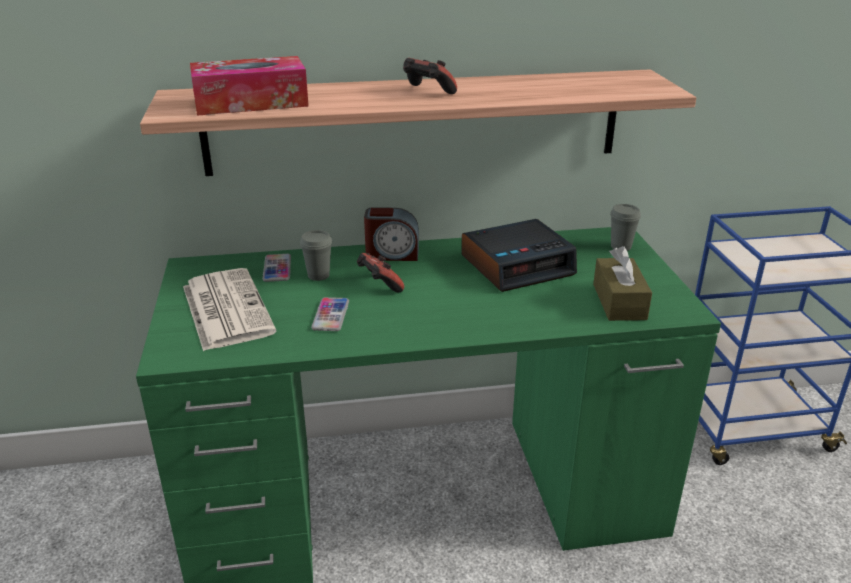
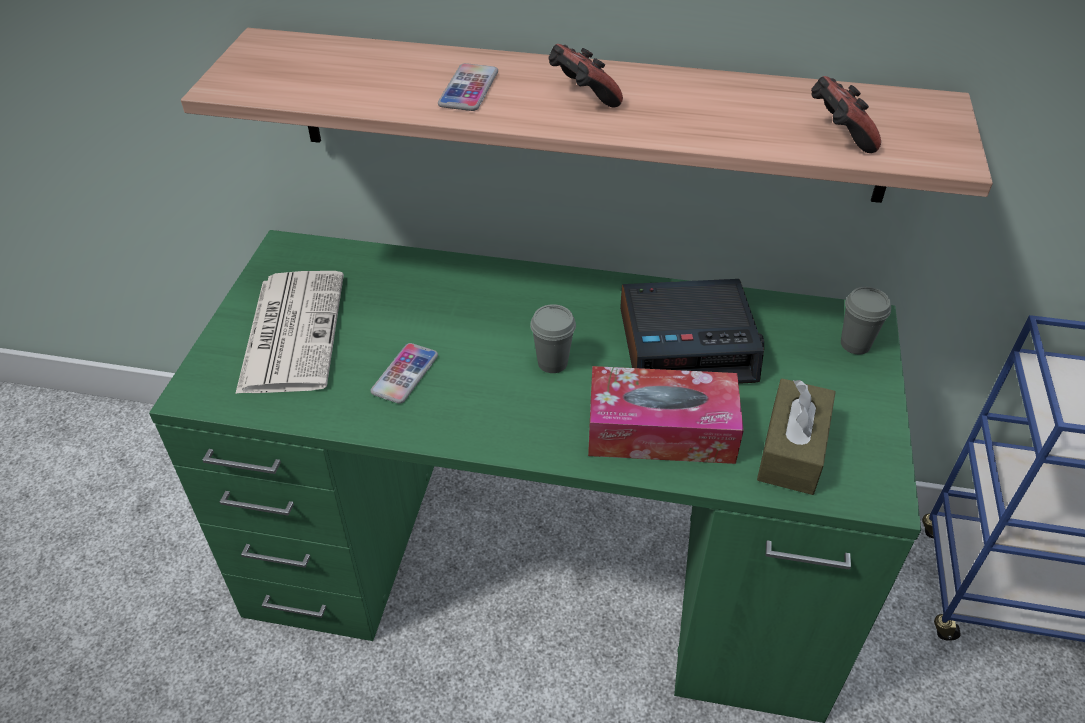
camera: 20 degrees right, 15 degrees up
(251, 103) = (337, 79): tissue box -> tissue box (660, 430)
(277, 269) = (382, 277): phone -> phone (468, 89)
(318, 275) = (424, 301): grey cup -> grey cup (552, 362)
(379, 285) = (488, 337): game controller -> game controller (837, 136)
(392, 254) = (533, 285): alarm clock -> none

